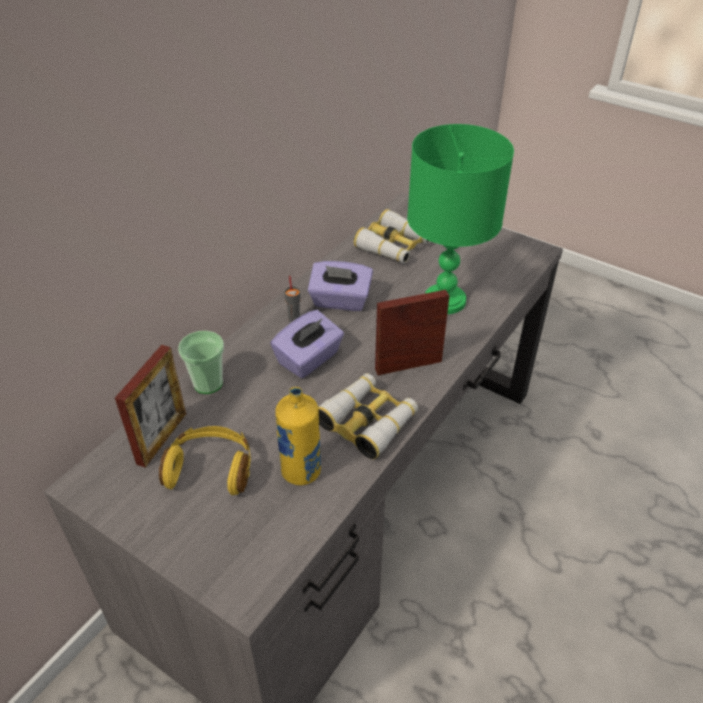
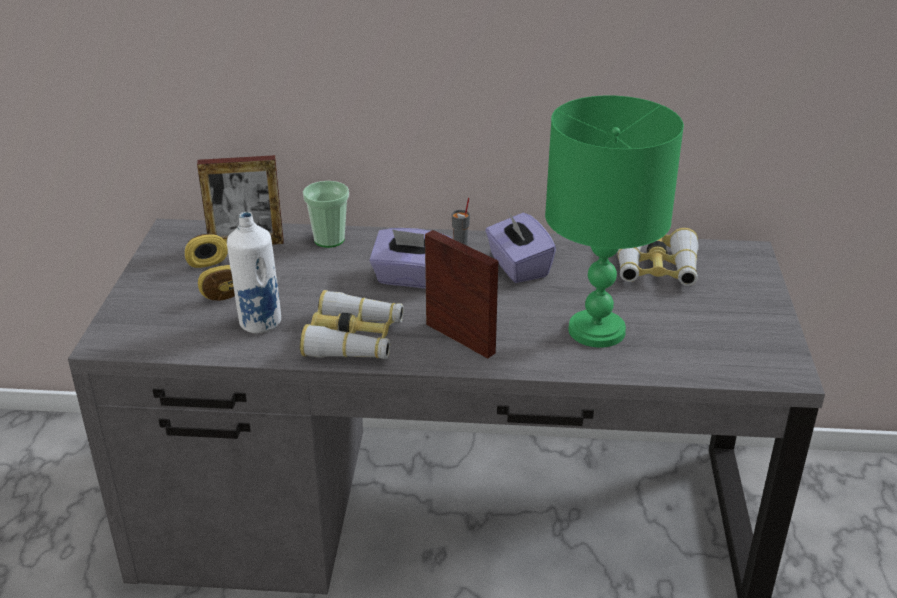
camera: 60 degrees right, 10 degrees down
(301, 471) = (259, 323): yellow bottle -> white bottle

